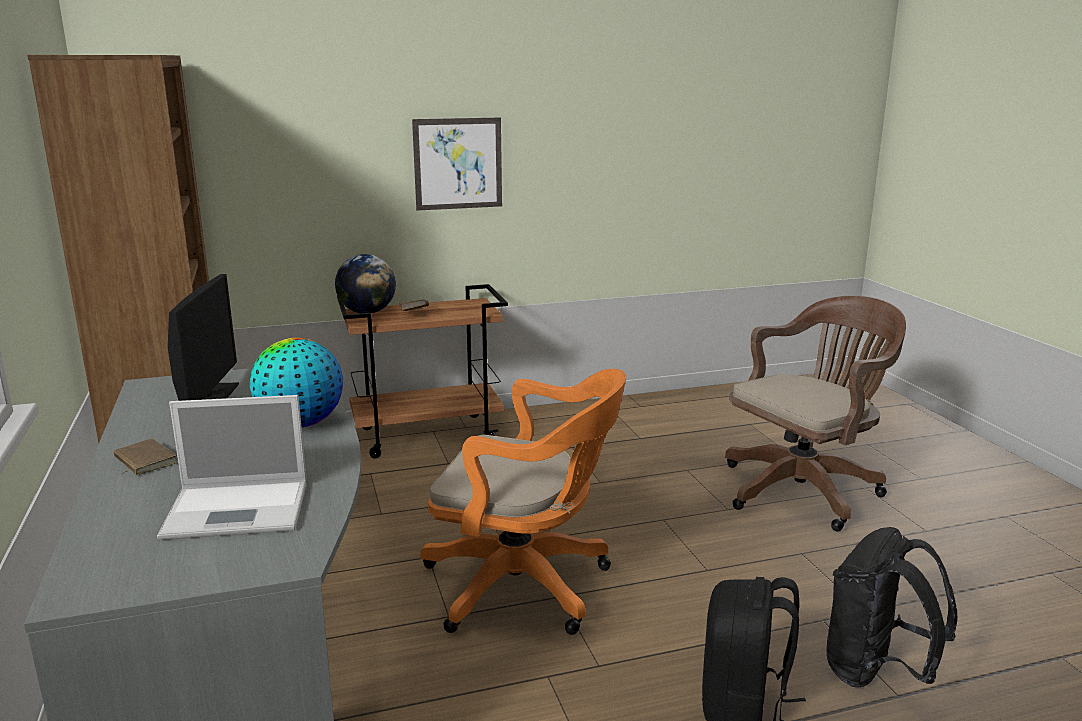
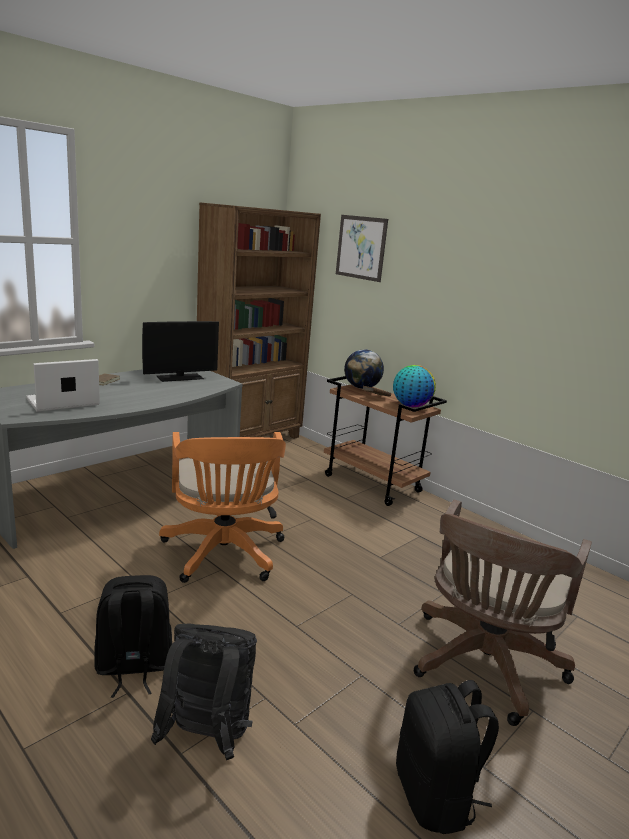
camera: 60 degrees right, 0 degrees up
(240, 509) = (61, 402): laptop -> laptop turned 90 degrees clockwise
(300, 424) = (161, 396): globe -> globe (411, 406)
(458, 163) = (448, 306): picture -> picture (361, 247)
(805, 489) = (483, 666): brown office chair -> brown office chair turned 90 degrees clockwise
(956, 562) = (435, 796): none -> black backpack

